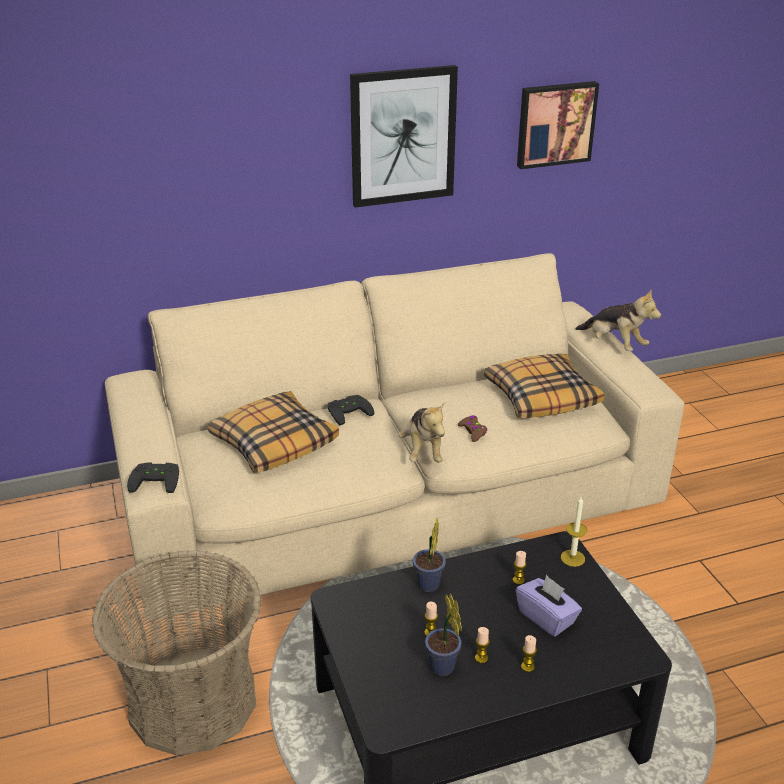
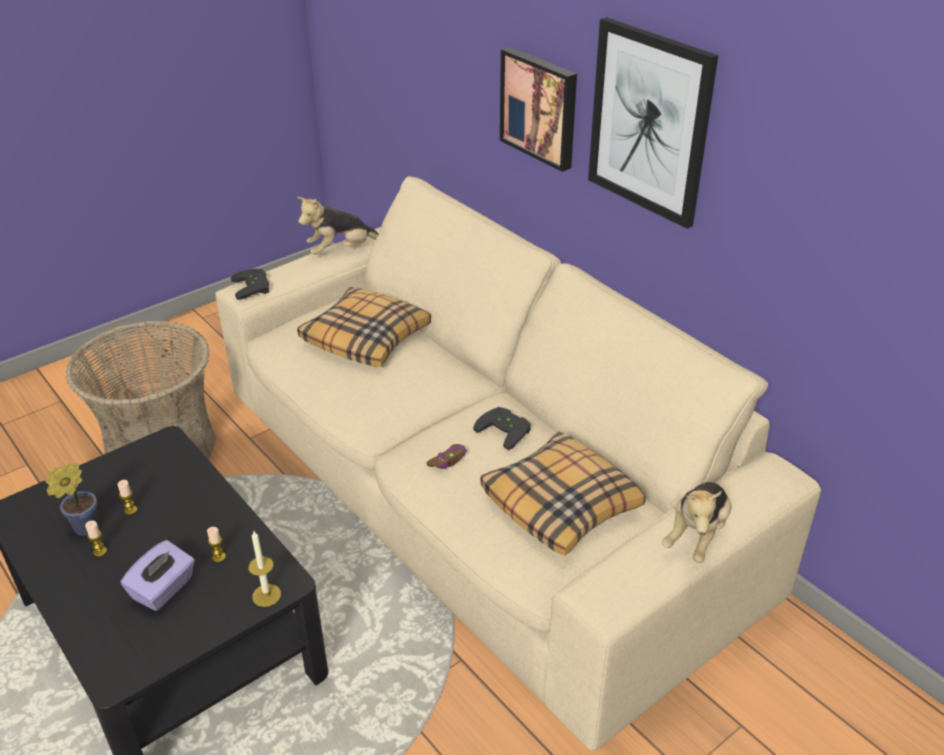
camera: 70 degrees right, 5 degrees up
(348, 411) = (444, 367): black game controller -> black game controller (506, 429)
(423, 450) = (404, 436): plush toy -> plush toy (341, 250)
(427, 586) = (195, 494): potted plant -> none
(527, 666) = (91, 587): candle -> none
(555, 124) = (841, 208): picture -> picture (540, 107)

